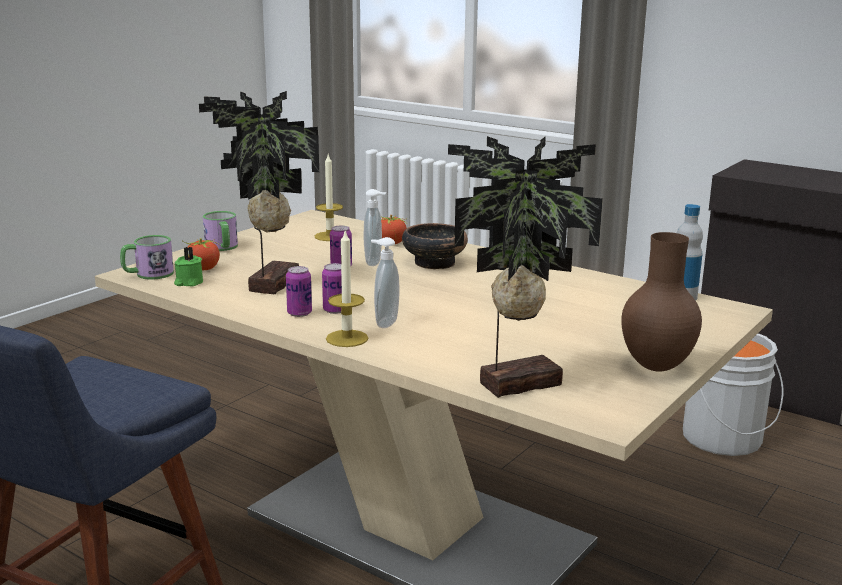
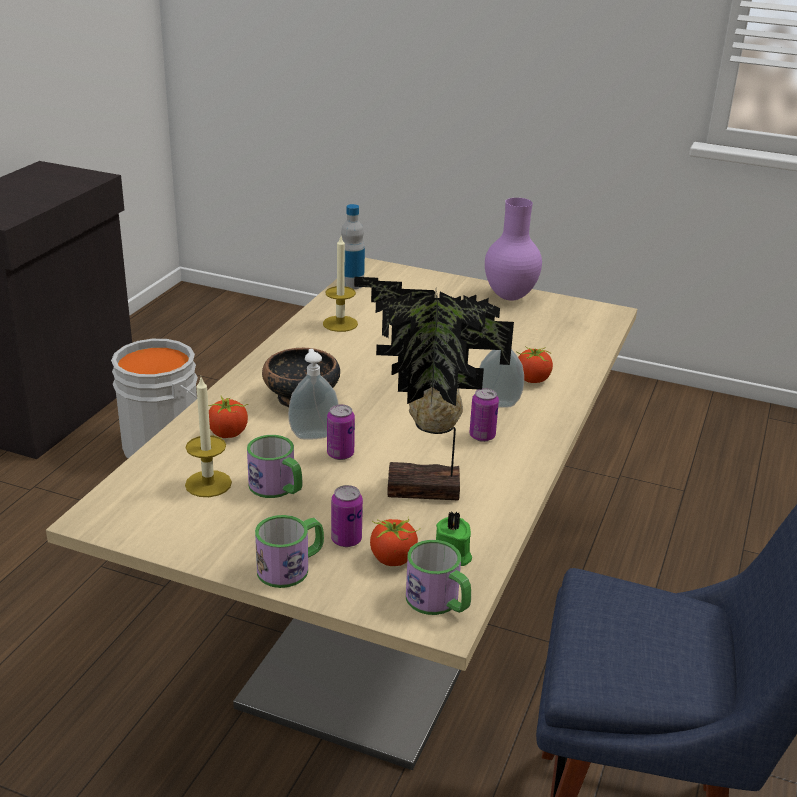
camera: 105 degrees left, 10 degrees up
(299, 313) = (504, 455): can -> can (346, 540)
(310, 250) = (277, 488): none -> mug
(347, 338) = (548, 419): candle -> candle (340, 324)
(429, 344) = (532, 380): none -> tomato
(516, 382) = (577, 342): potted plant -> none
(654, 366) = (509, 297): brown vase -> purple vase

